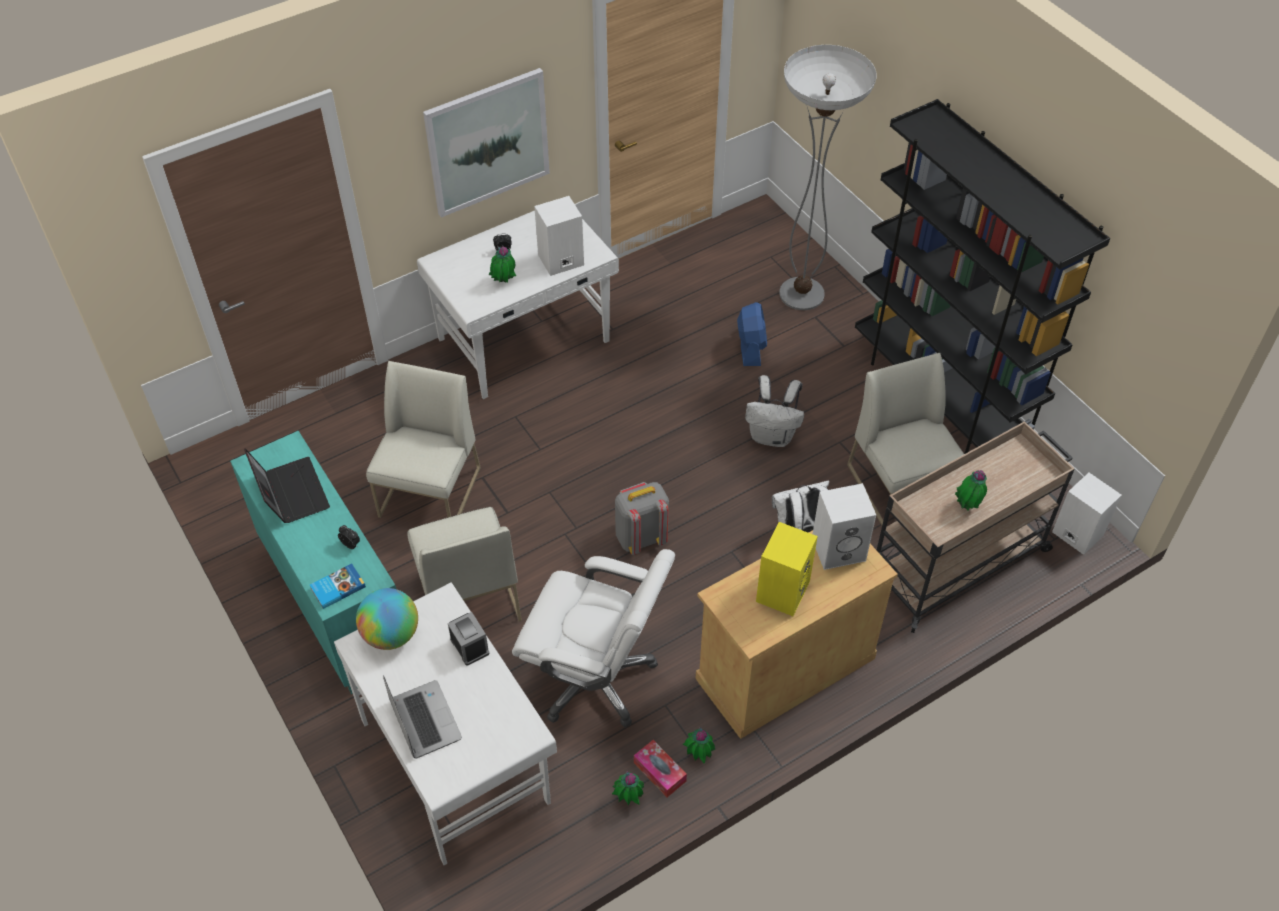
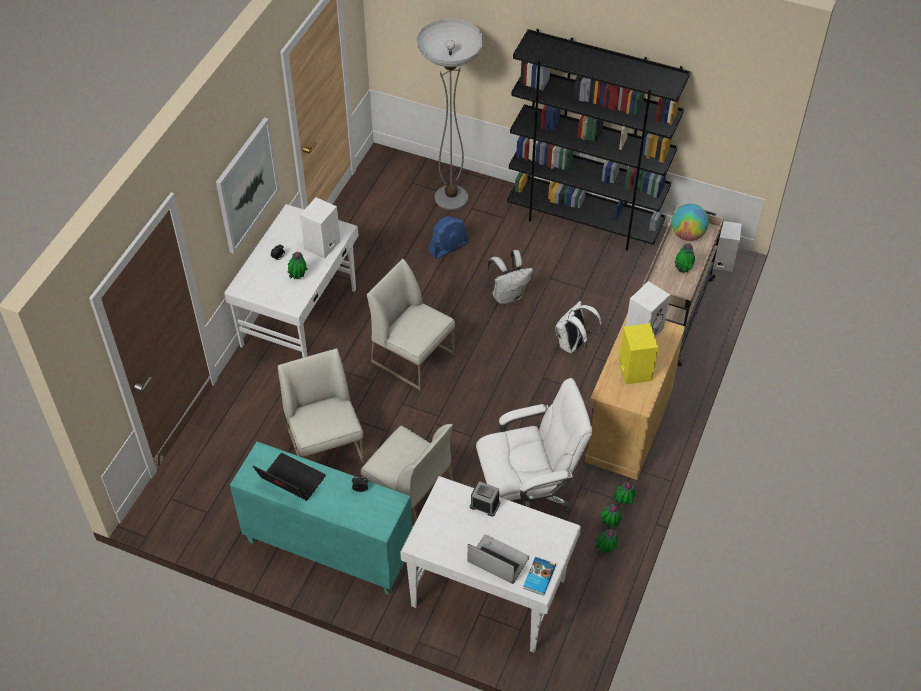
camera: 35 degrees left, 0 degrees up
(337, 587) = (376, 518): book -> book (538, 577)
(391, 634) = (432, 526): globe -> globe (687, 235)
(640, 537) = (482, 399): grey backpack -> none
(659, 772) = (609, 525): tissue box -> potted plant
(750, 347) = (448, 247): blue fan -> blue fan turned 90 degrees clockwise
(901, 486) = (606, 285): white chair -> white chair (413, 357)

